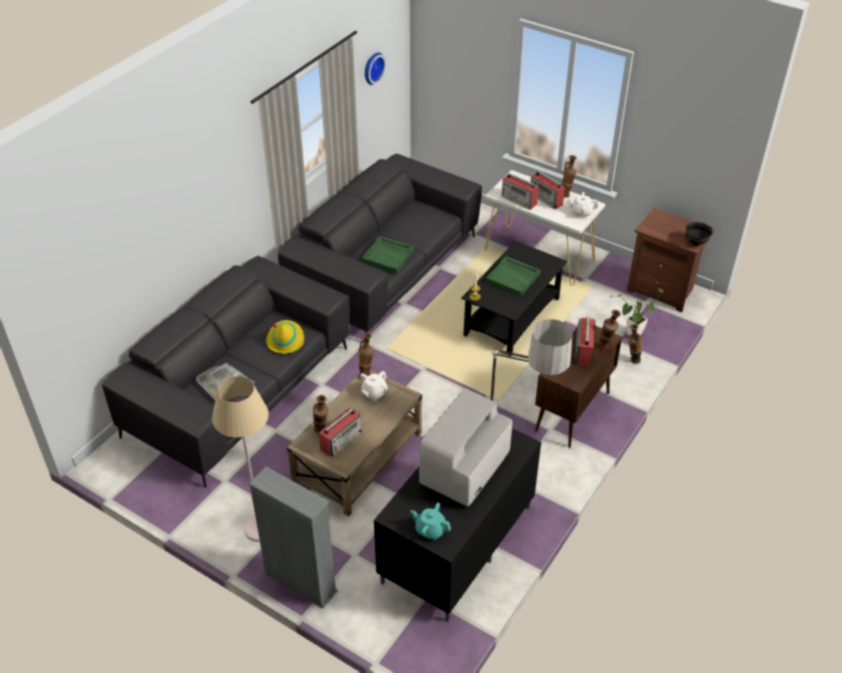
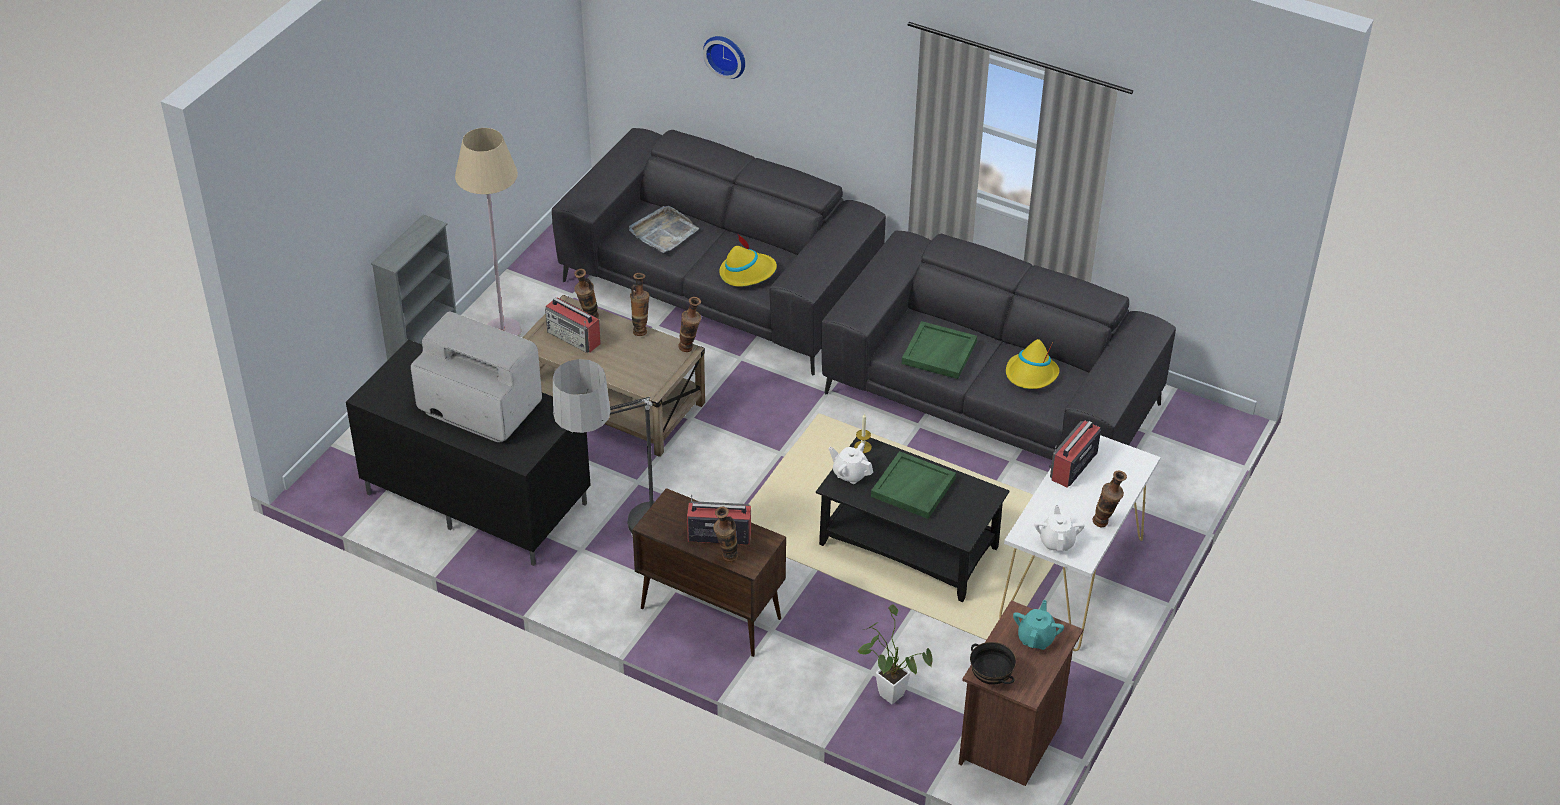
camera: 85 degrees right, 0 degrees up
(372, 67) = (1188, 179): wall clock -> wall clock (726, 55)
(374, 393) = (656, 359): white teapot -> white teapot (850, 474)
(414, 221) = (1031, 375): none -> yellow hat
(430, 530) = (391, 383): turquoise teapot -> turquoise teapot (1036, 638)
(546, 199) = (1085, 499): radio -> none
(631, 360) = (829, 689): vase -> vase (640, 330)

